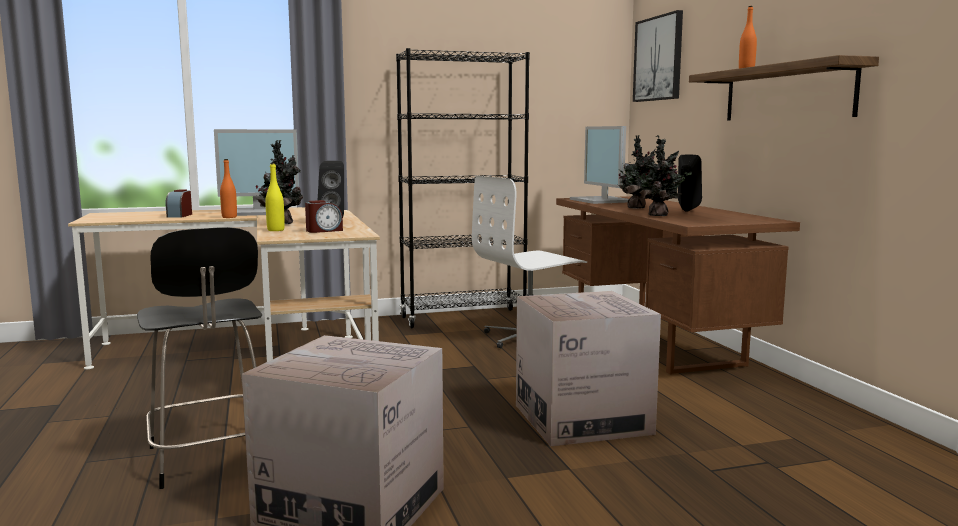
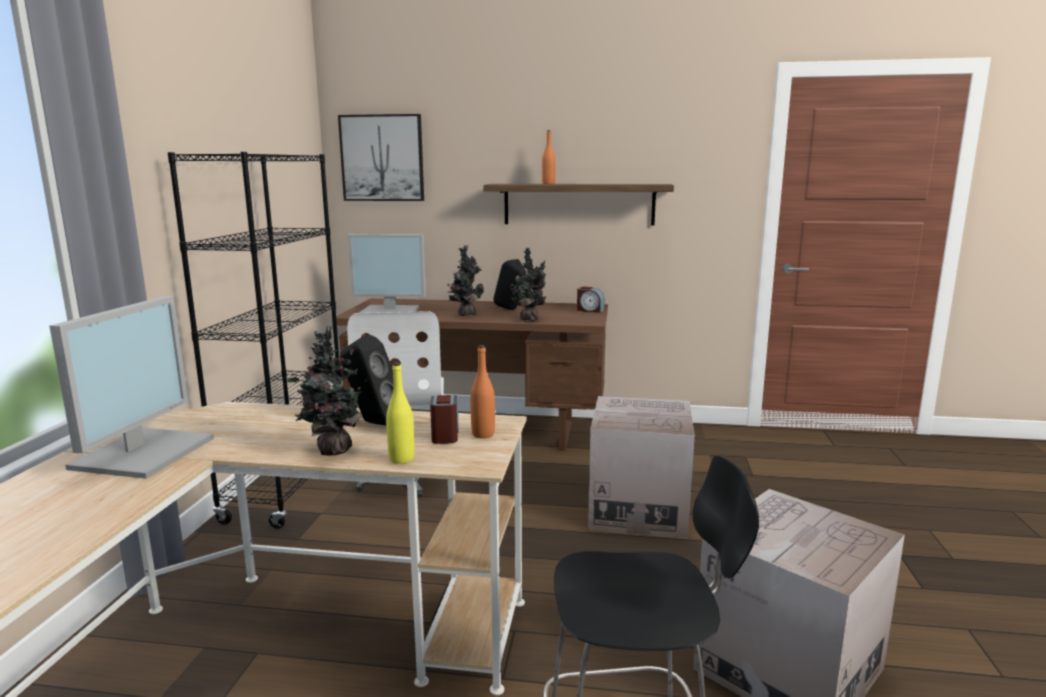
camera: 65 degrees left, 5 degrees up
(180, 216) = (53, 519): alarm clock -> alarm clock (590, 310)
(229, 217) = (171, 478): orange bottle -> orange bottle (483, 434)

